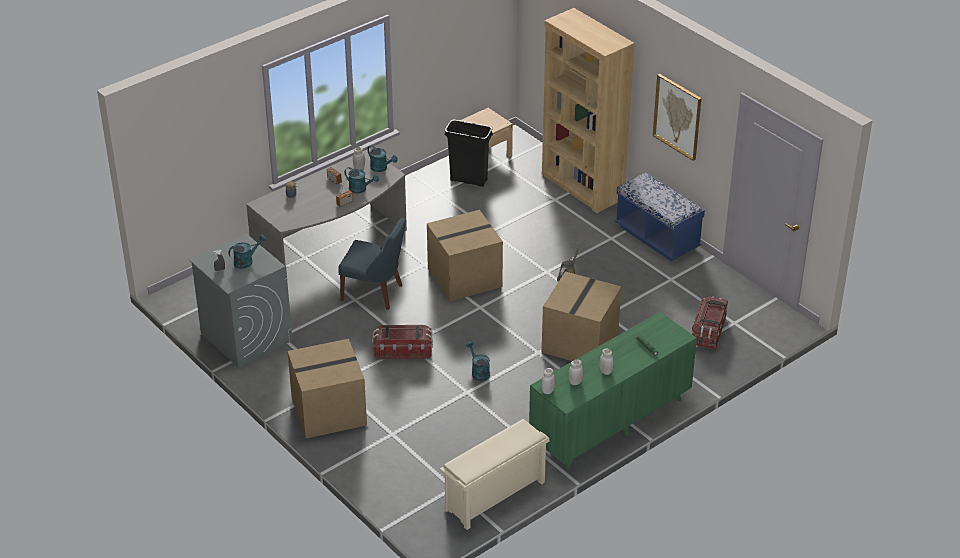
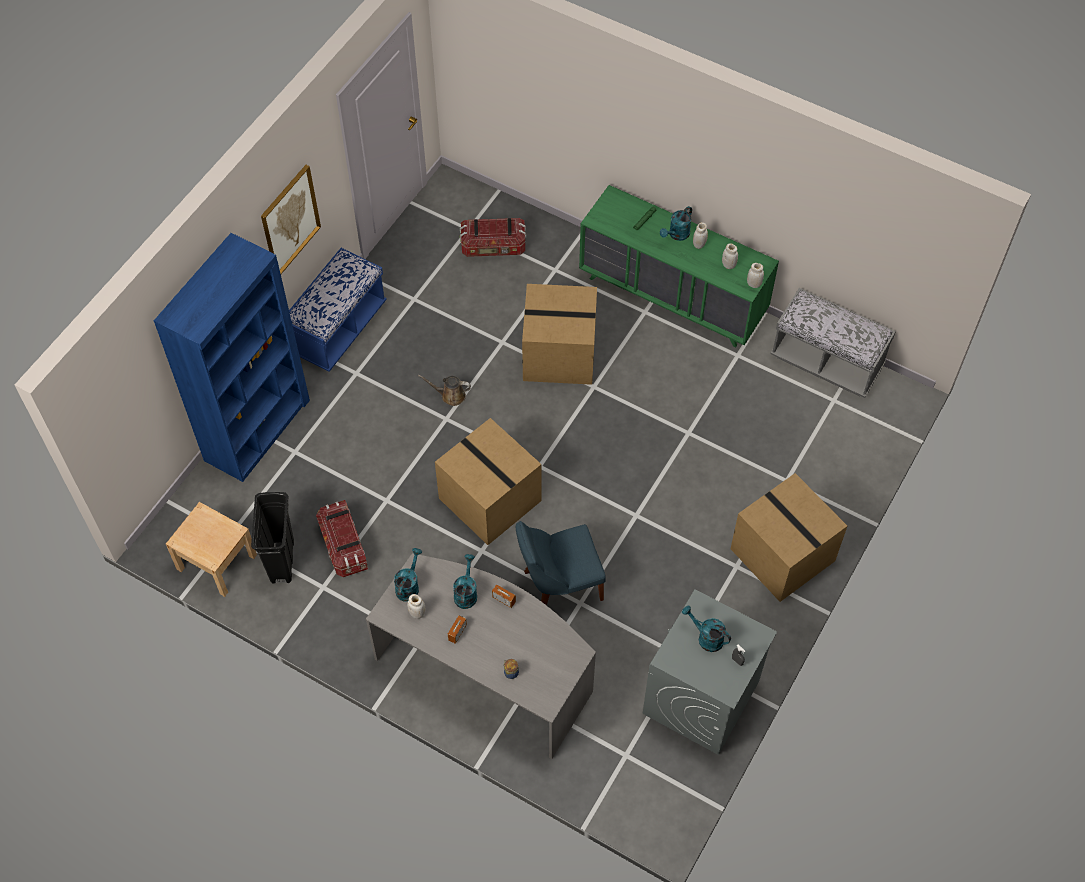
camera: 110 degrees left, 20 degrees up
(374, 293) = (559, 585): blue chair -> blue chair turned 105 degrees counterclockwise
(403, 351) = (650, 517): storage box -> storage box (344, 546)
(478, 372) = (651, 432): turquoise watering can -> turquoise watering can (677, 235)
(494, 497) = (826, 362): beige shoe rack -> grey bench
(582, 187) = (257, 430): brown bookcase -> blue bookcase

